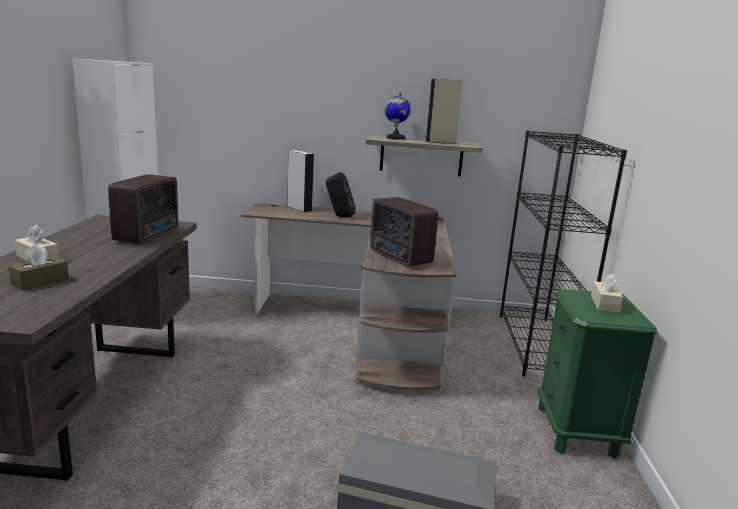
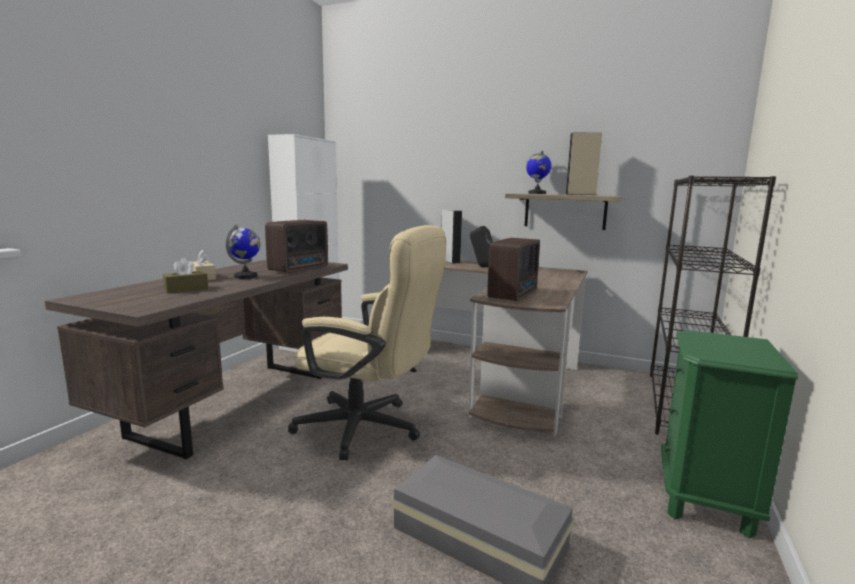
camera: 20 degrees right, 5 degrees down
(93, 253) = (246, 276): none -> globe
(260, 411) = (369, 429): none -> beige office chair
(400, 258) = (514, 295): radio -> radio turned 135 degrees counterclockwise
(604, 304) = (735, 346): beige tissue box -> none

